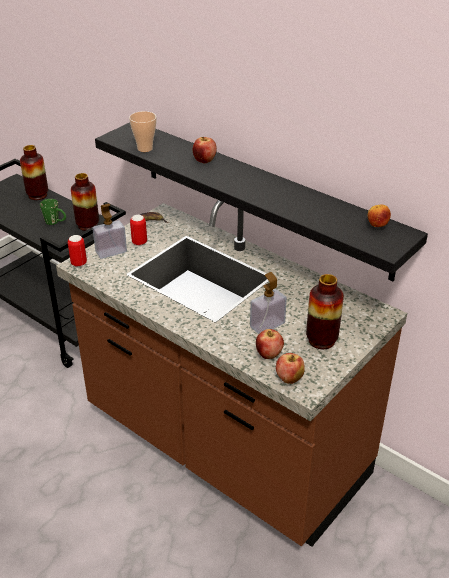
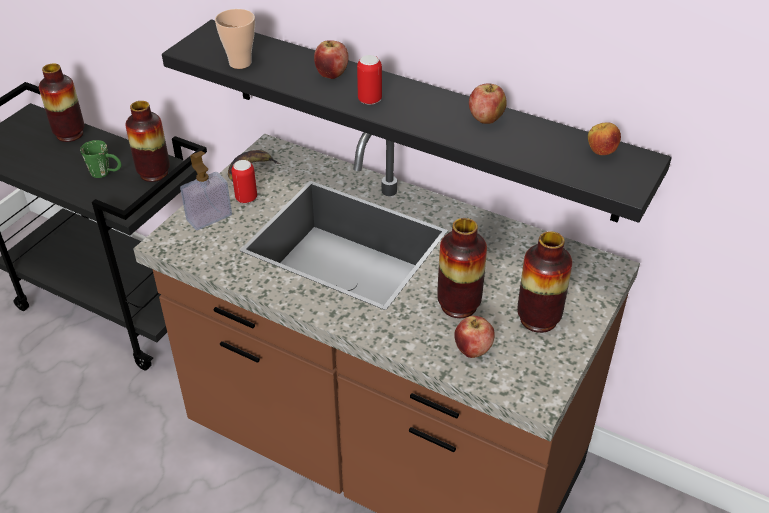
camera: 10 degrees left, 5 degrees up
(79, 263) = (166, 241): can -> can (369, 100)
(267, 325) = (458, 305): soap dispenser -> vase
(289, 379) = (510, 384): apple -> apple (486, 119)

